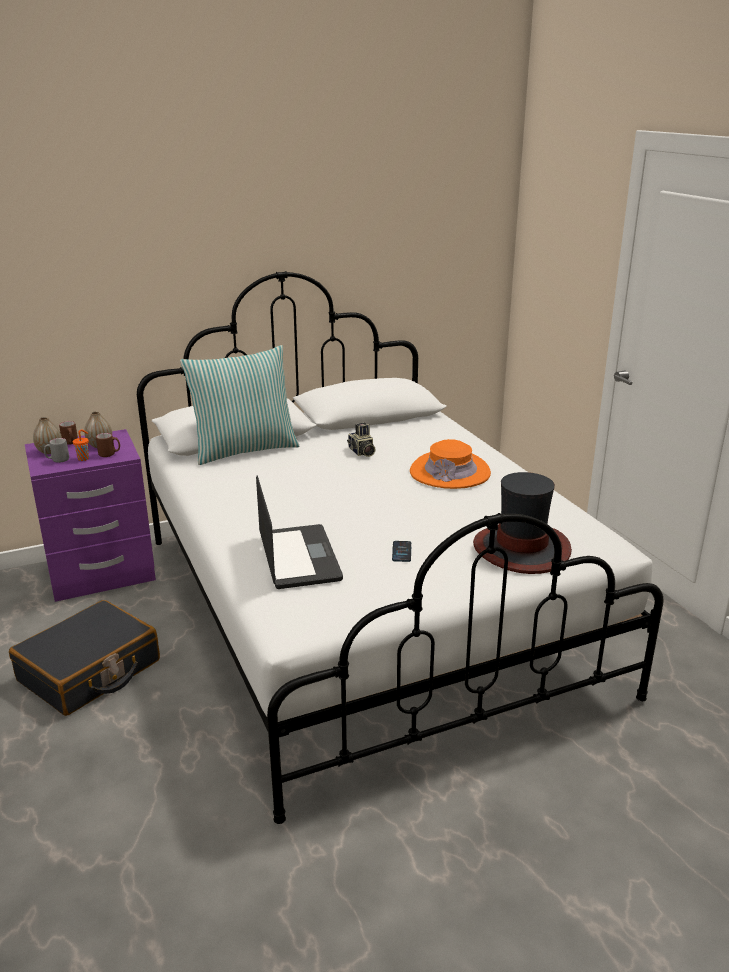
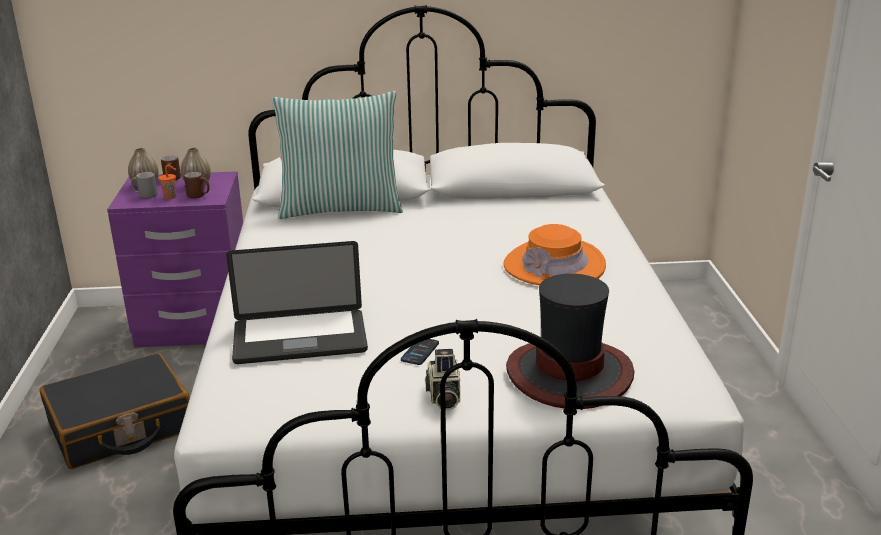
camera: 20 degrees right, 0 degrees up
(299, 558) = (300, 339): laptop -> laptop turned 75 degrees clockwise
(361, 452) = (467, 228): camera -> camera (443, 397)

